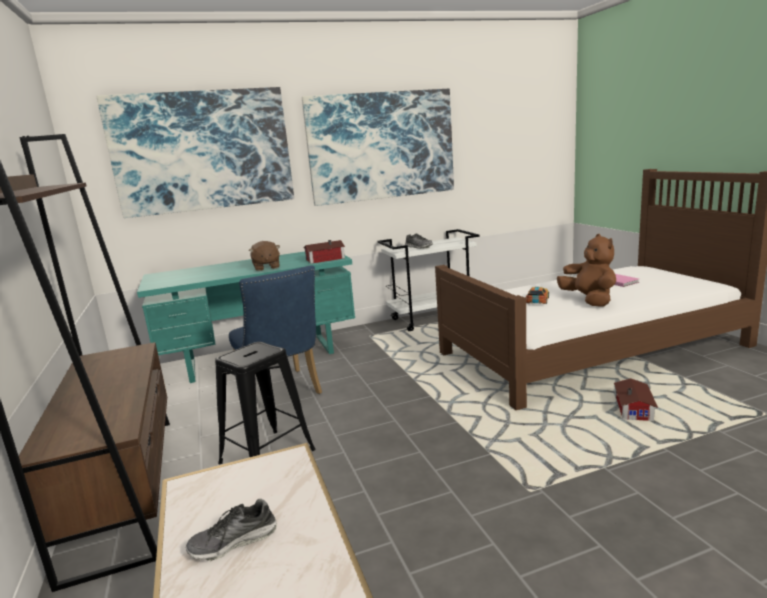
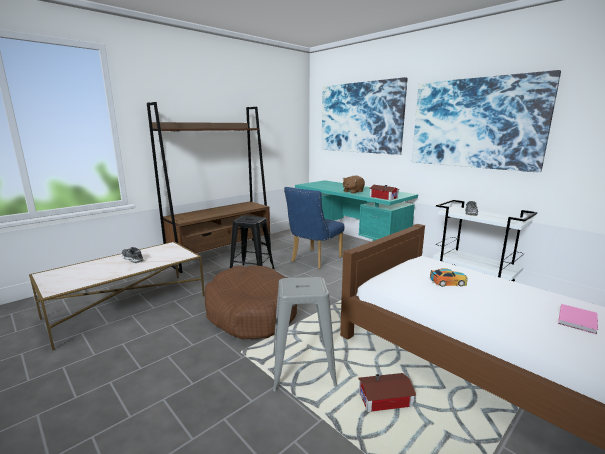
camera: 65 degrees right, 0 degrees up
(417, 472) = (251, 312): none -> brown dog bed
(580, 446) = (303, 370): none -> grey stool
(589, 300) = (475, 305): brown plush toy -> none

